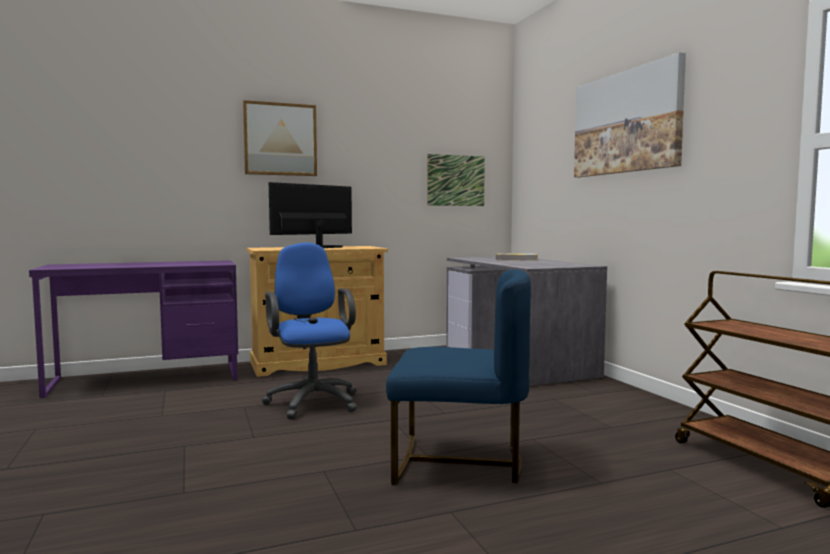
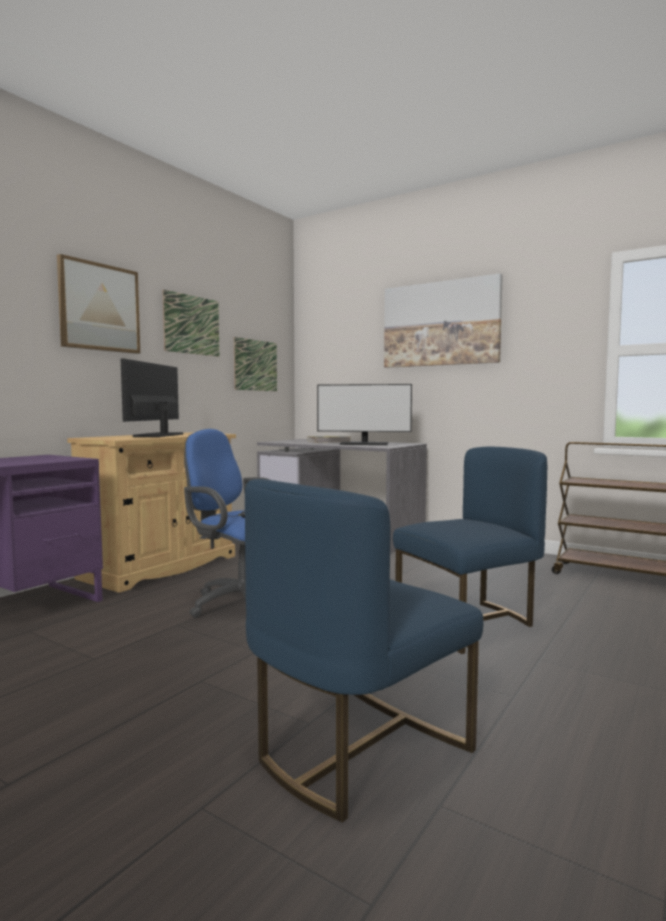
camera: 35 degrees left, 0 degrees up
(172, 519) = (357, 750): none -> blue chair
(376, 146) = (192, 325): none -> picture
(530, 263) = (364, 444): none -> monitor

